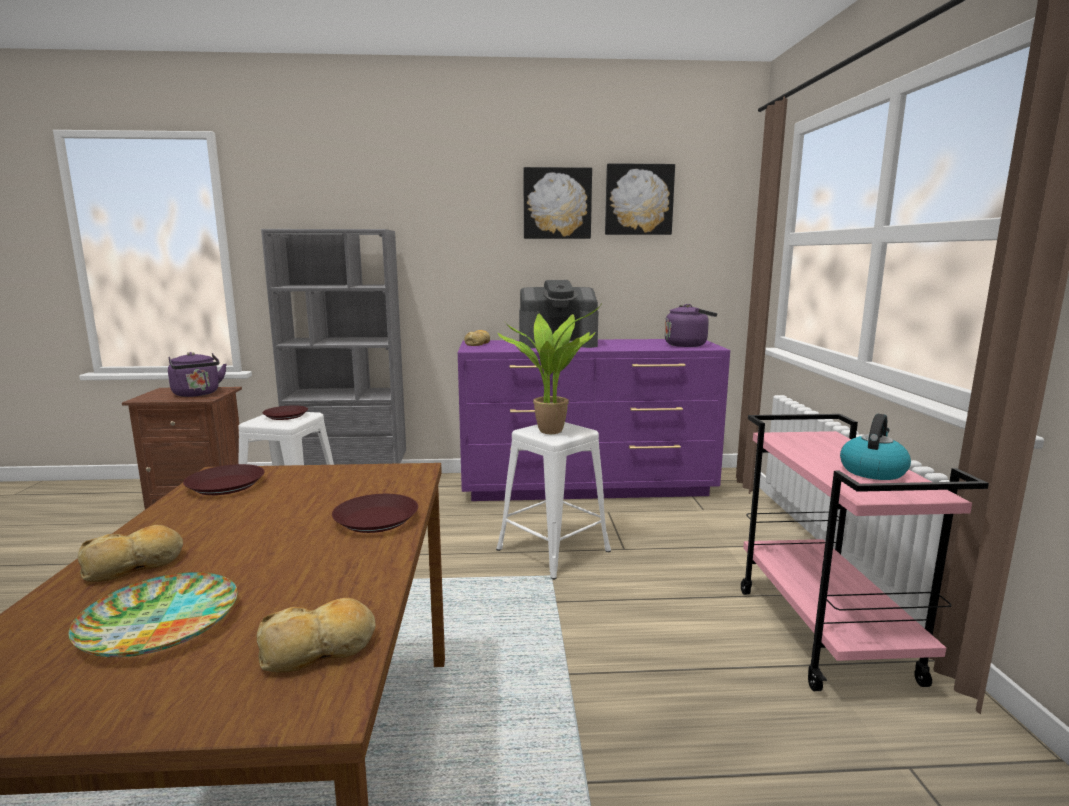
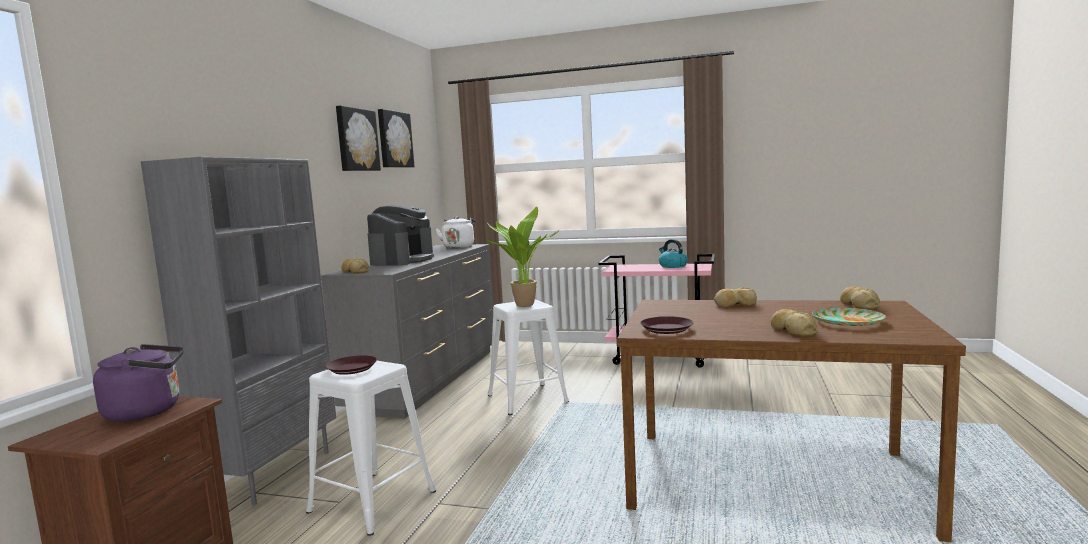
camera: 70 degrees left, 5 degrees down
(375, 520) = (734, 304): brown plate -> bread
(588, 486) = (429, 378): purple dresser -> grey dresser
(688, 345) = (459, 247): purple kettle -> white kettle

